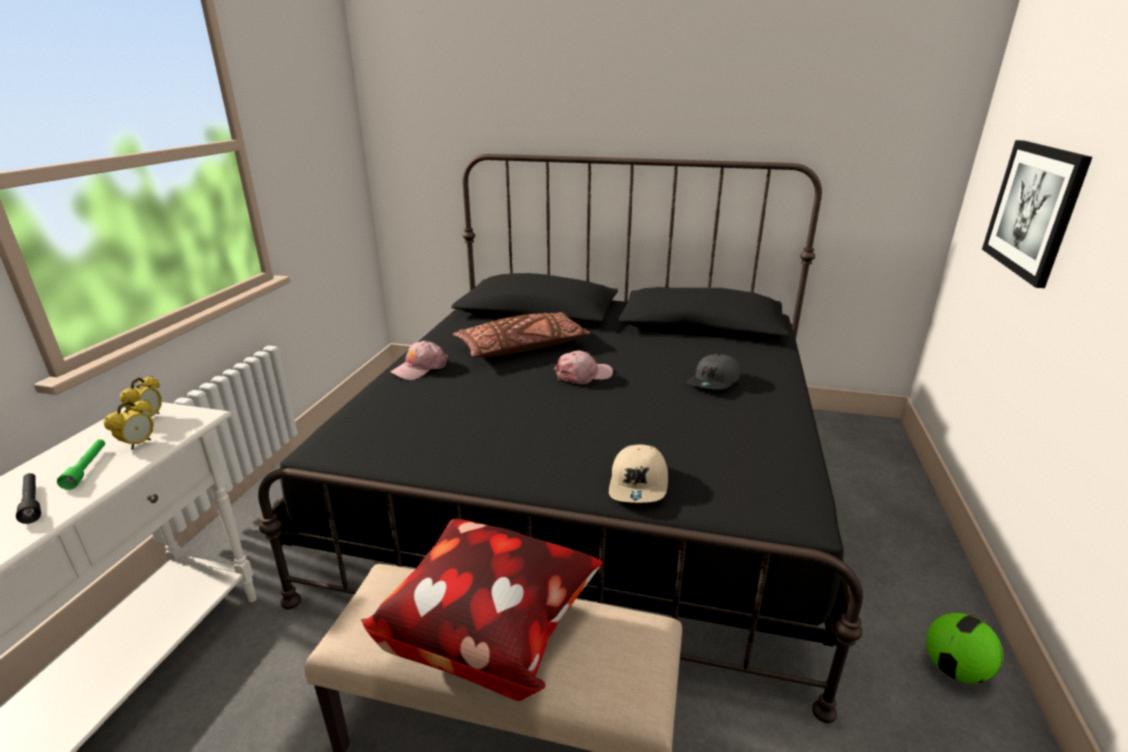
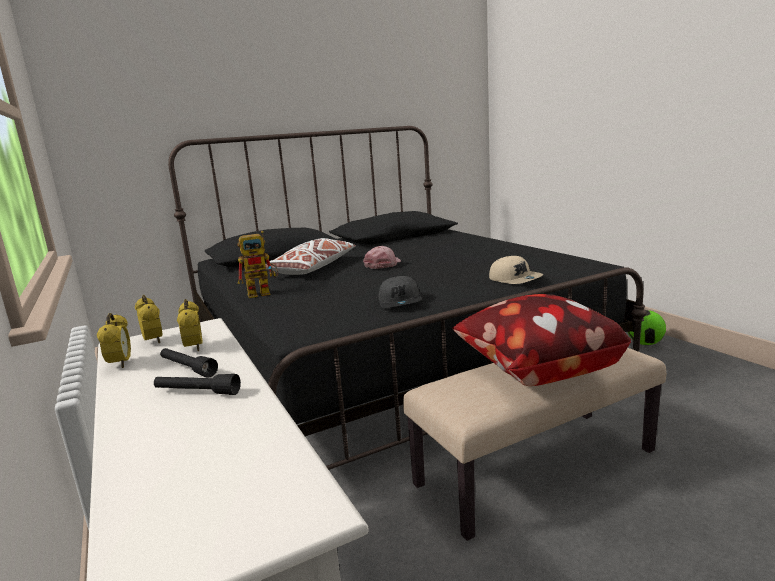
camera: 40 degrees left, 10 degrees down
(87, 468) = (188, 368): green flashlight -> black flashlight
(89, 435) = (121, 364): none -> alarm clock
(420, 368) = (264, 293): pink cap -> toy robot
(522, 348) = (314, 268): brown pillow -> white pillow
(714, 382) = (457, 247): grey cap -> grey cap (400, 302)
(1033, 210) = (554, 122): picture -> none

